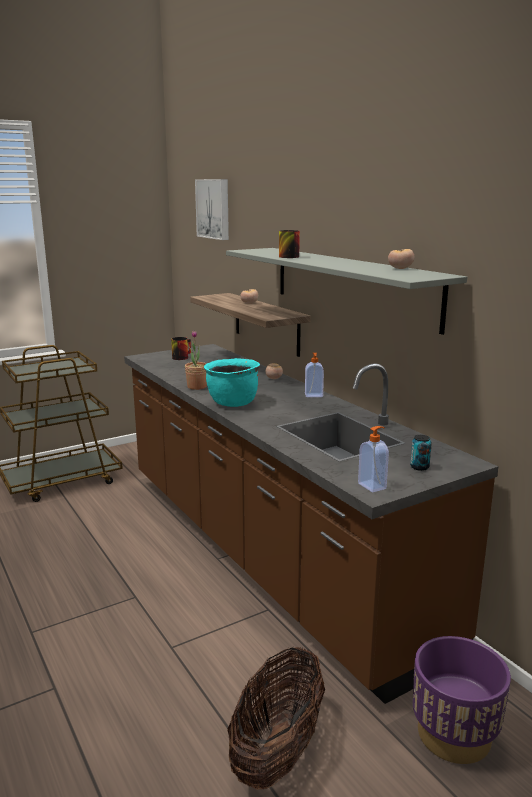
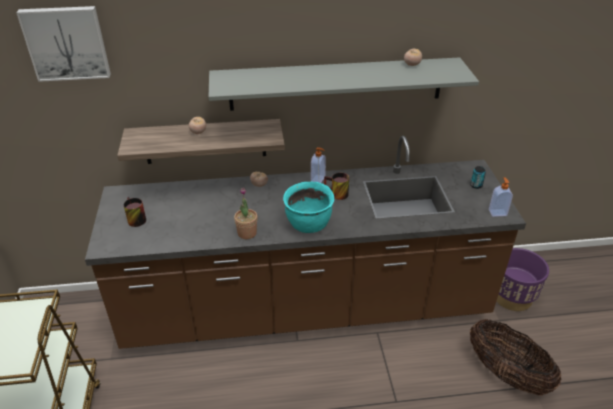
camera: 65 degrees left, 20 degrees up
(286, 256) = (295, 82): mug -> mug (336, 194)

